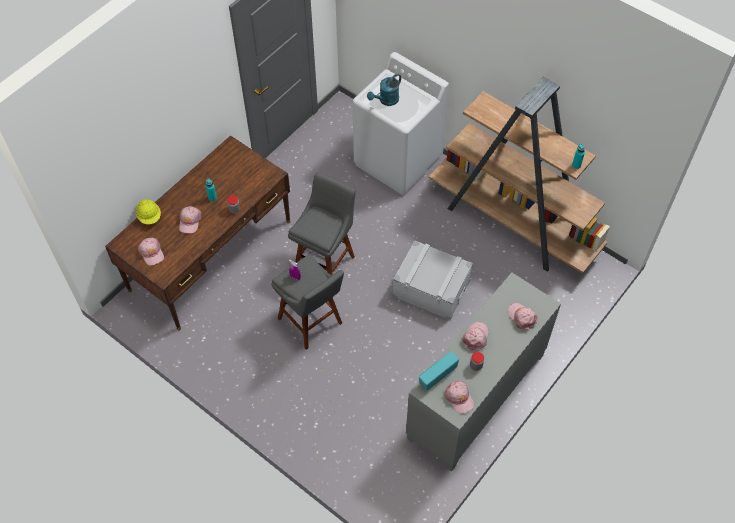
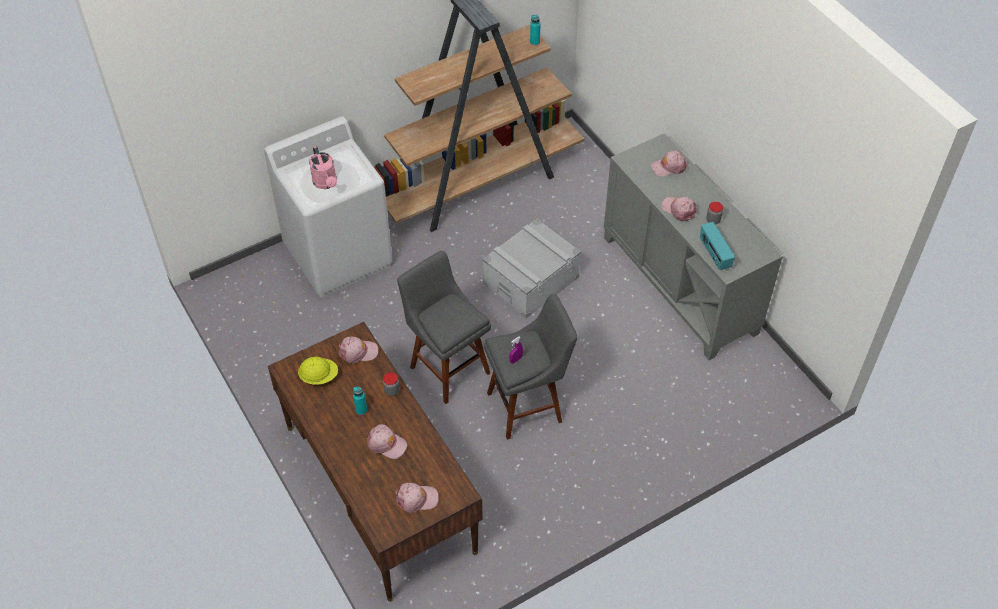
camera: 70 degrees left, 5 degrees down
(150, 217) = (356, 488): yellow hard hat -> yellow hard hat (319, 376)
(386, 101) = (326, 183): turquoise watering can -> pink watering can
(459, 398) = (746, 245): pink cap -> pink cap (358, 352)

